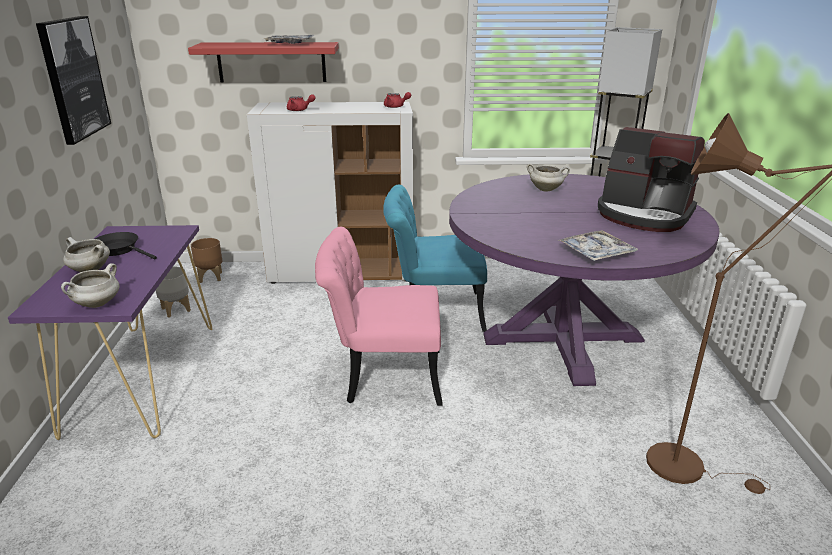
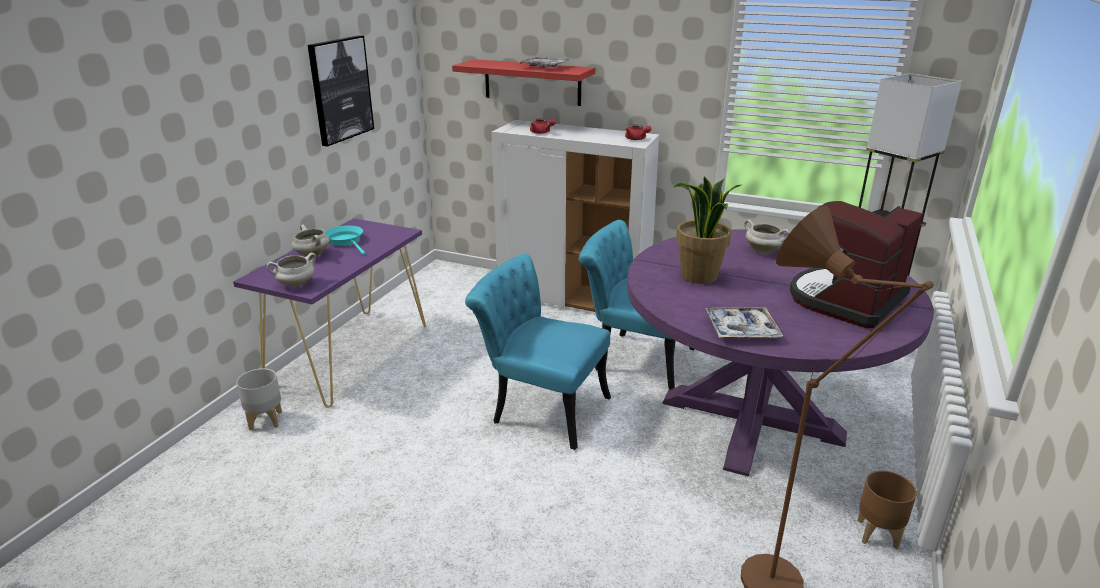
camera: 25 degrees right, 0 degrees up
(120, 250) = (346, 241): black frying pan -> turquoise frying pan
(176, 309) = (409, 302): grey planter -> grey planter (265, 420)
(210, 277) = (455, 279): brown planter -> brown planter (877, 534)
(382, 376) = (540, 407): pink chair -> turquoise chair
(518, 217) = (699, 276): none -> potted plant
(644, 215) = (846, 300): coffee machine -> coffee machine turned 75 degrees clockwise

